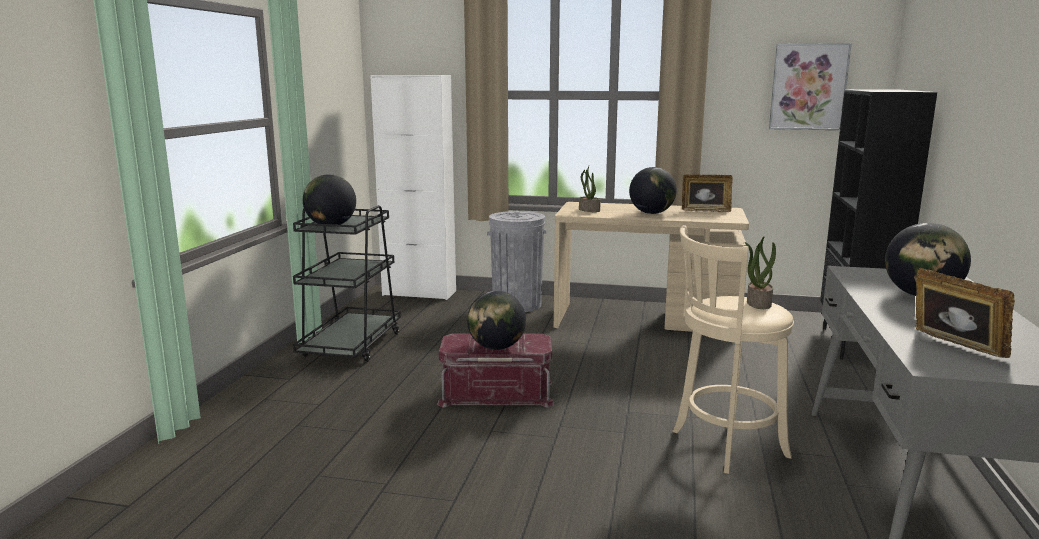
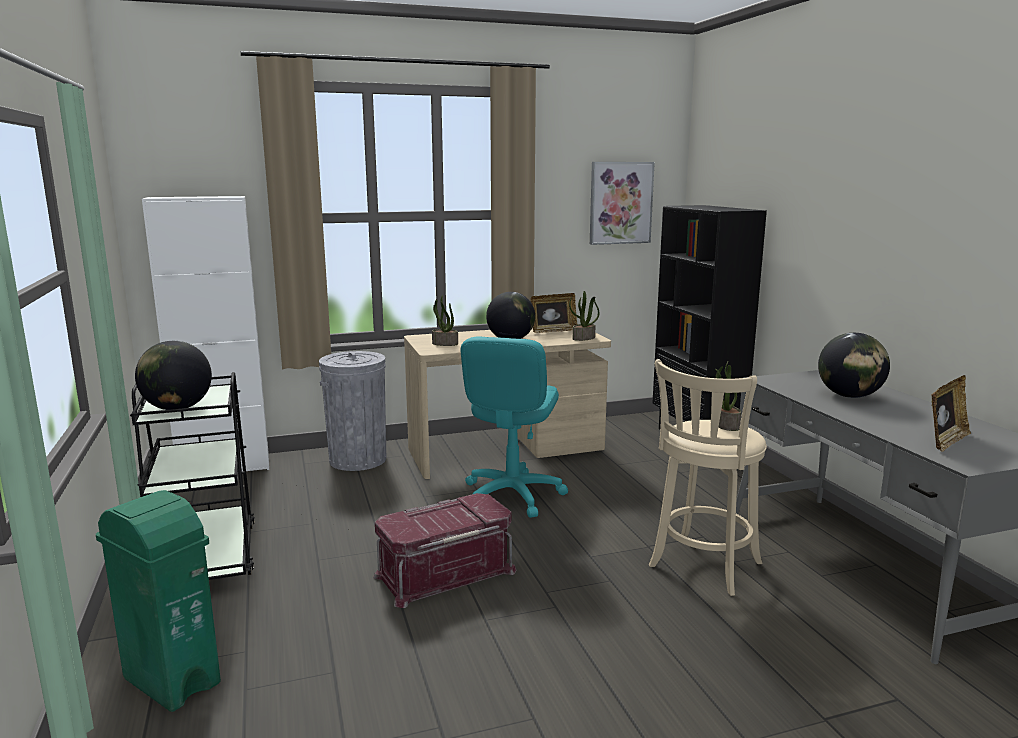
camera: 30 degrees left, 0 degrees up
(264, 408) = (172, 680): none -> green trash can
(496, 347) = (448, 521): globe -> none
(612, 353) = (512, 495): none -> turquoise office chair
(723, 219) = (583, 338): none -> potted plant
(954, 346) = (945, 441): picture frame -> picture frame turned 105 degrees clockwise

